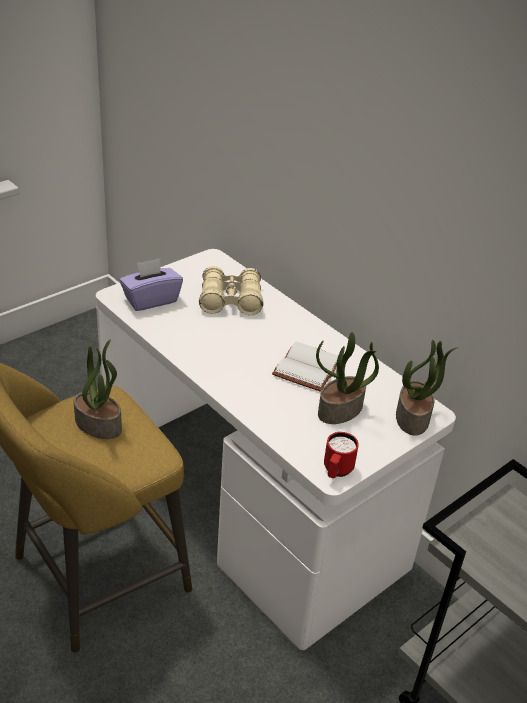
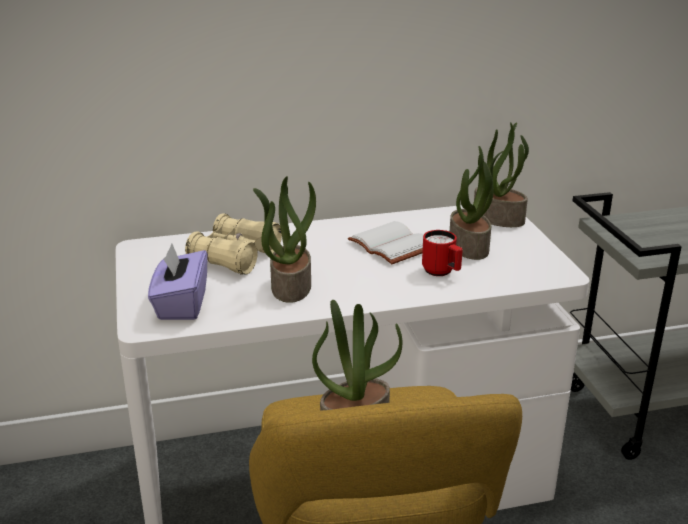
camera: 60 degrees left, 10 degrees down
(206, 336) = (290, 286): none -> potted plant
(336, 472) = (557, 271): red mug -> red mug (442, 272)

